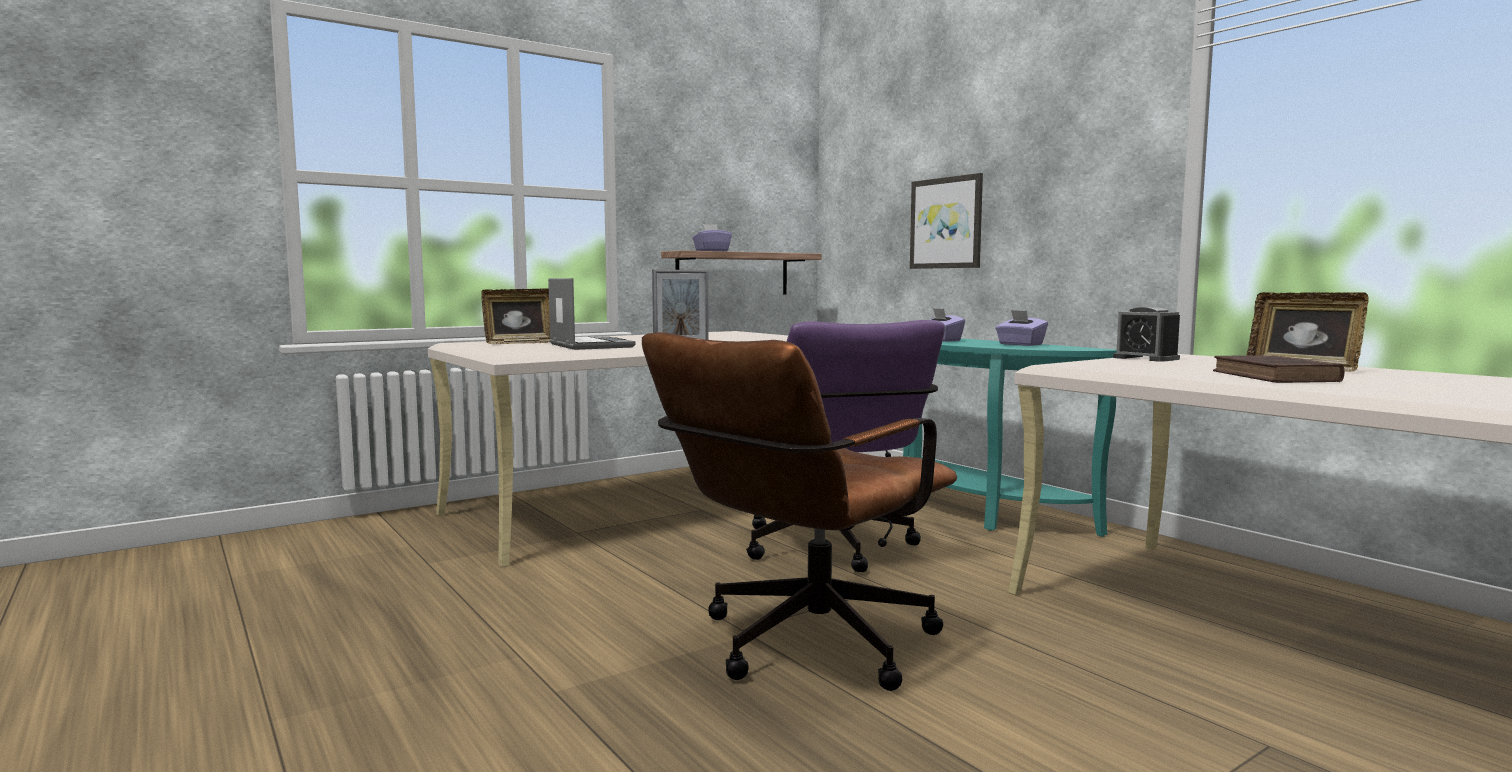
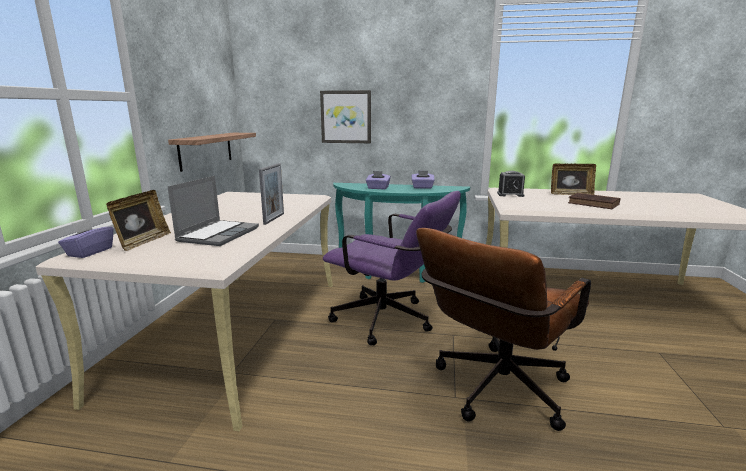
camera: 45 degrees left, 10 degrees up
(589, 345) = (218, 234): laptop -> laptop turned 90 degrees clockwise
(711, 251) = (202, 137): purple tissue box -> purple tissue box (90, 252)
(802, 647) = (494, 392): brown office chair -> brown office chair turned 45 degrees clockwise

